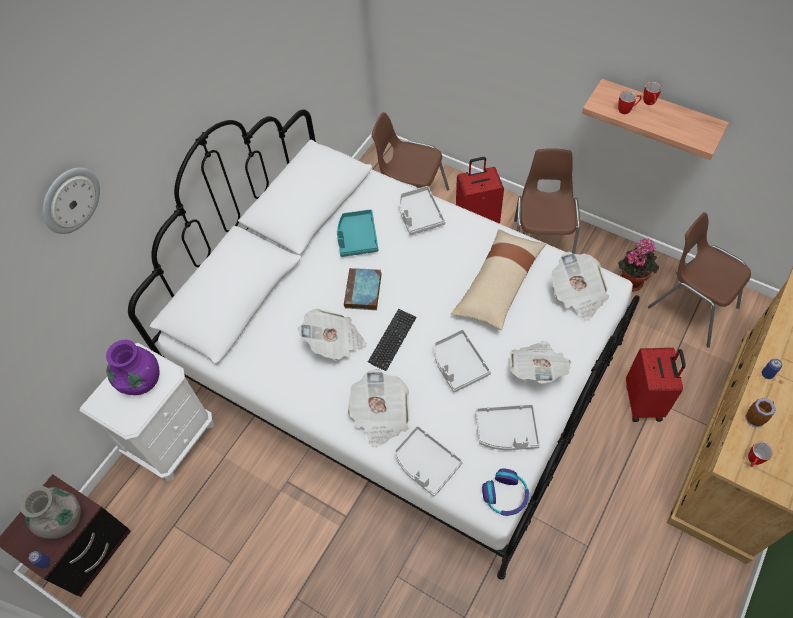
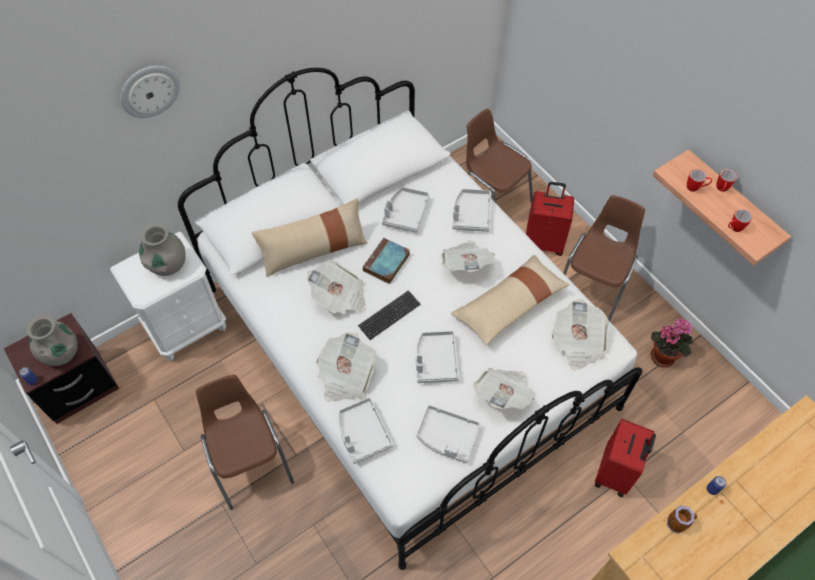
camera: 20 degrees right, 0 degrees up
(141, 380) = (168, 264): purple vase -> grey vase
(285, 307) = (314, 250): none -> beige pillow
(357, 238) = (405, 214): turquoise tray -> grey tray
(439, 263) = (466, 264): none -> newspaper
(505, 495) = (416, 491): headphones -> none
(692, 307) = (710, 405): brown chair -> brown chair (250, 461)
(752, 461) = (652, 560): mug -> mug (733, 228)

